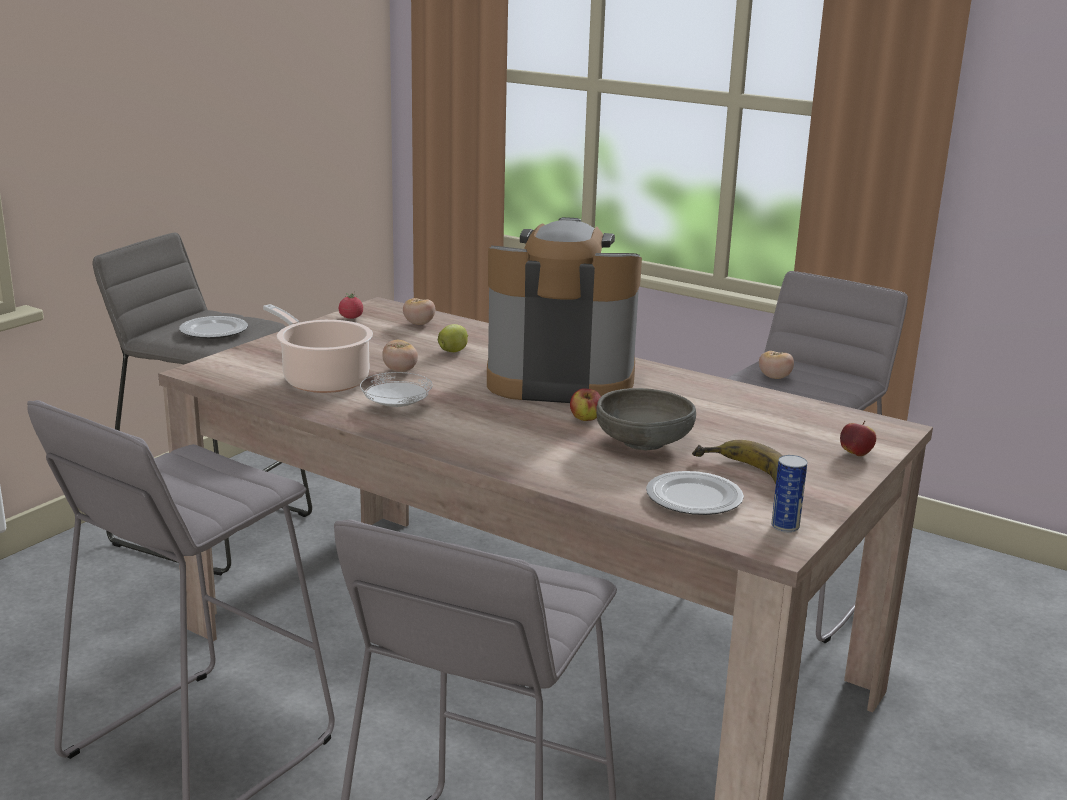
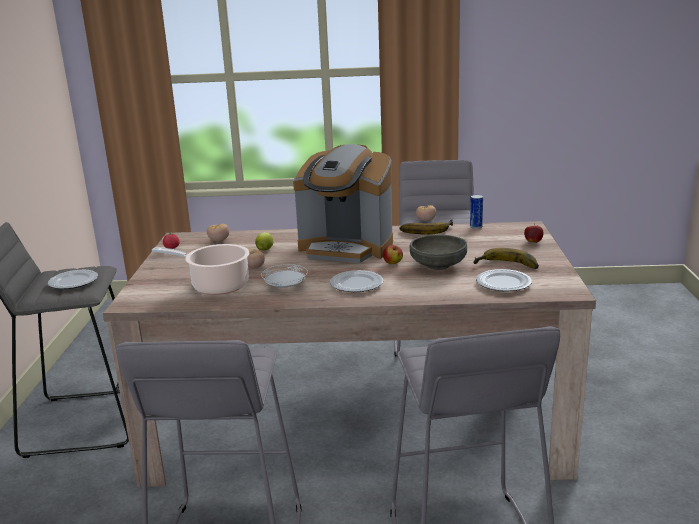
camera: 30 degrees left, 0 degrees up
(488, 432) = (356, 284): none -> plate
(559, 380) = (346, 248): coffee machine -> coffee machine turned 135 degrees counterclockwise
(718, 387) = (426, 229): none -> banana
(785, 527) = (559, 282): can -> can (476, 227)

